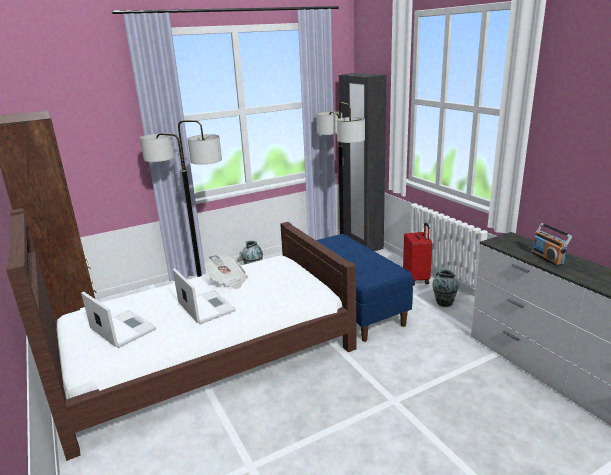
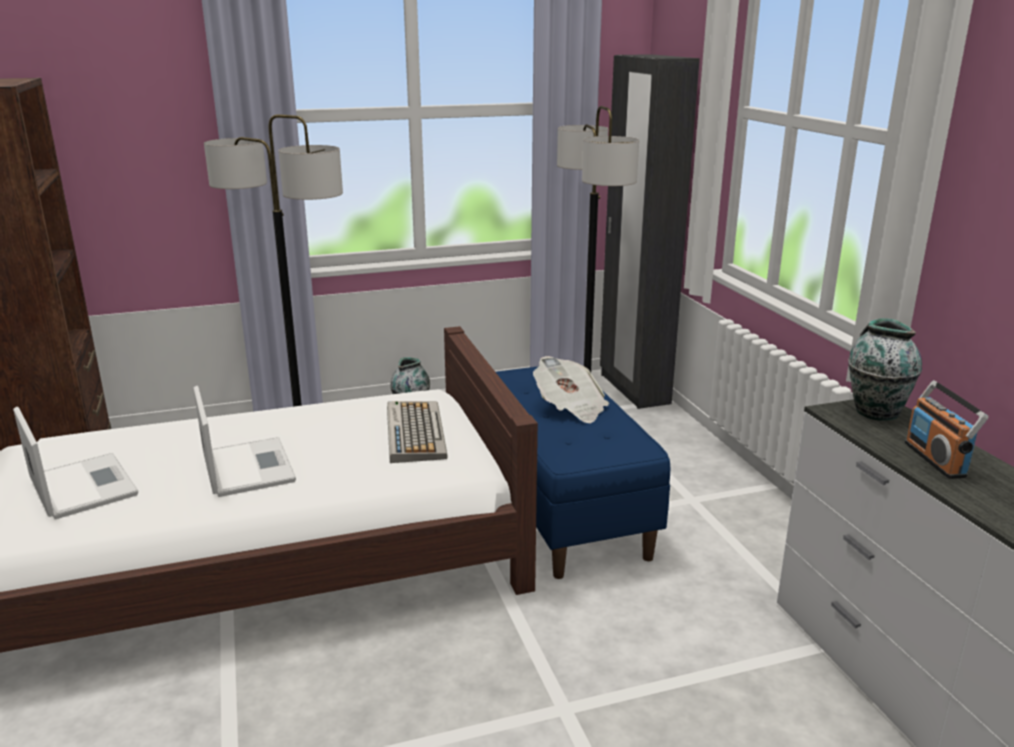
camera: 10 degrees right, 0 degrees up
(227, 281) = (313, 425): newspaper -> newspaper (570, 408)
(282, 278) = (414, 432): none -> keyboard
(417, 279) = (713, 470): red suitcase -> none
(443, 302) = (749, 525): vase -> vase (875, 411)

